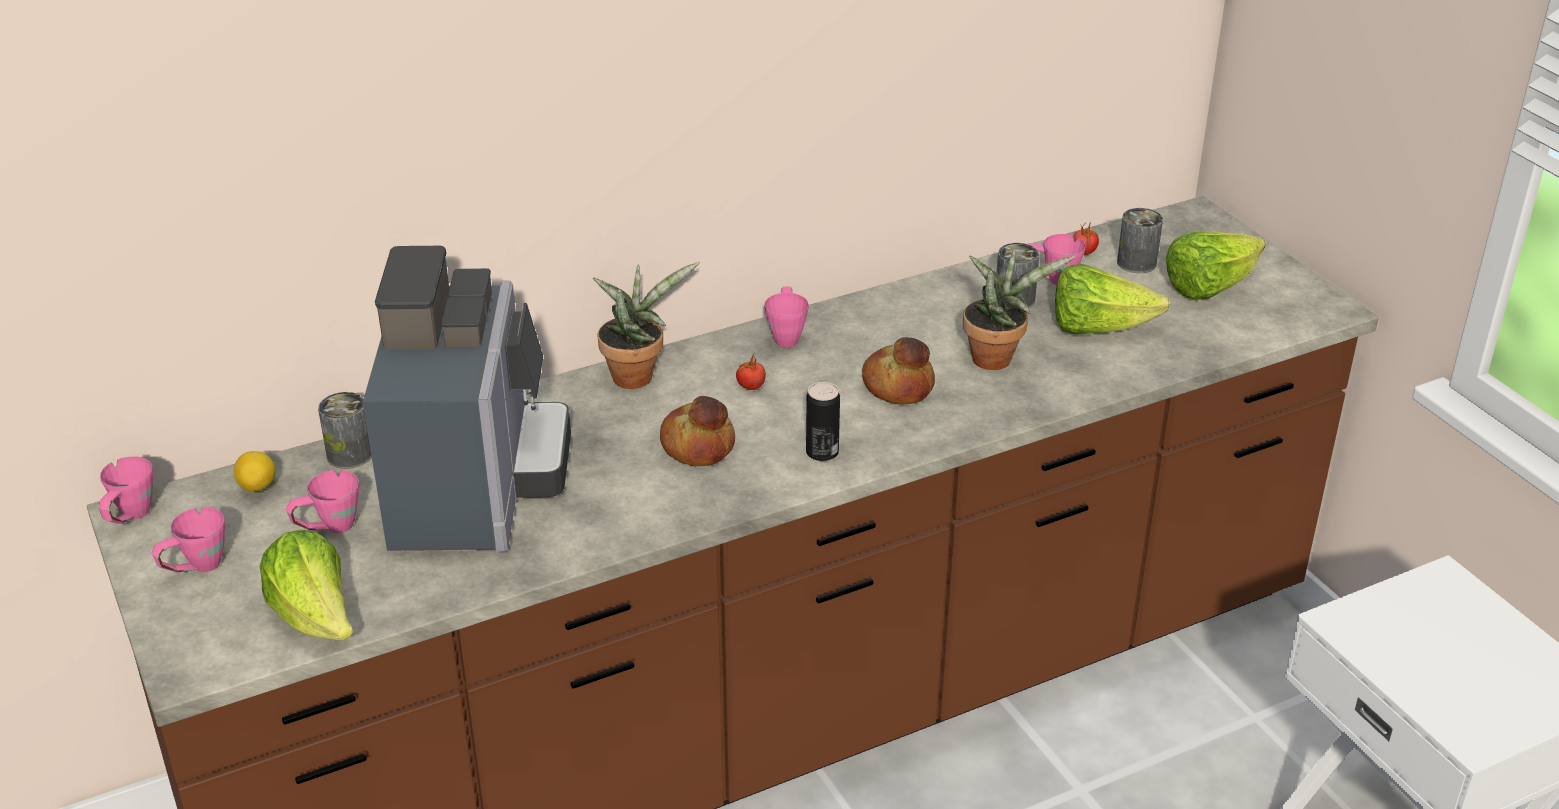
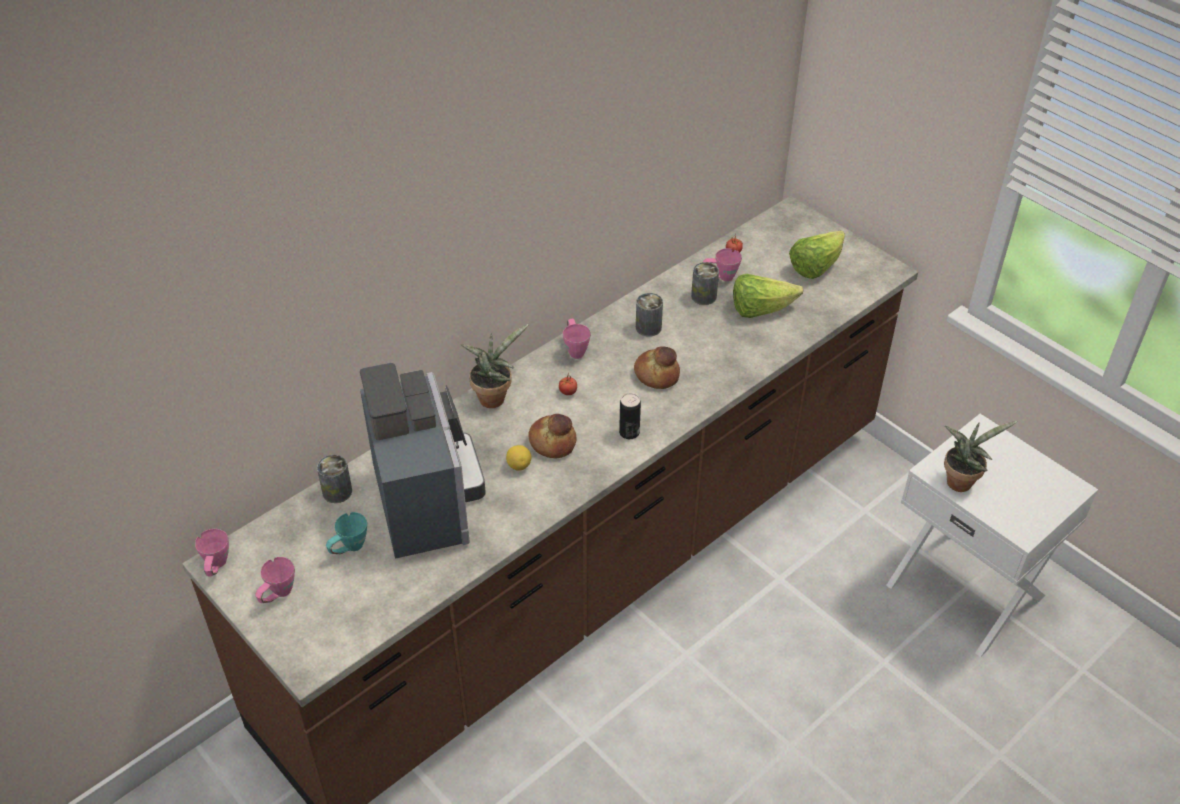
camera: 15 degrees left, 10 degrees up
(258, 487) = (289, 527): lemon -> lemon (519, 465)
(316, 619) = (371, 614): lettuce -> none
(328, 529) = (349, 549): pink mug -> turquoise mug
(997, 357) = (708, 342): potted plant -> potted plant (961, 480)
(1136, 263) = (767, 255): can -> can (648, 327)

